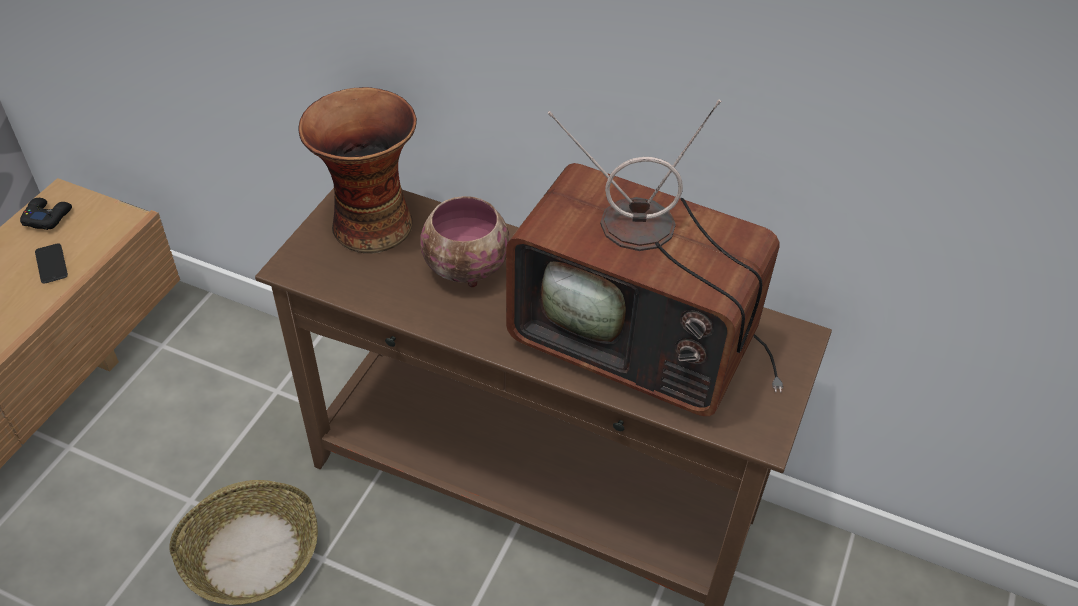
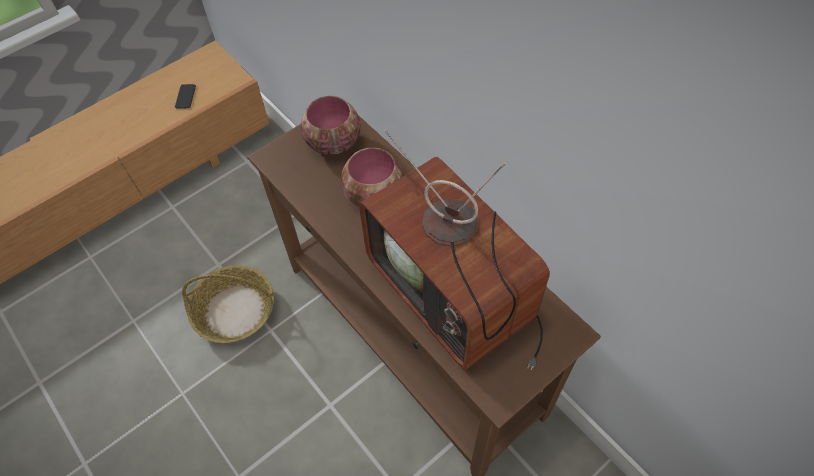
camera: 30 degrees right, 10 degrees up
(47, 217) = (197, 65): black game controller -> none
(369, 225) = (332, 143): vase -> bowl

